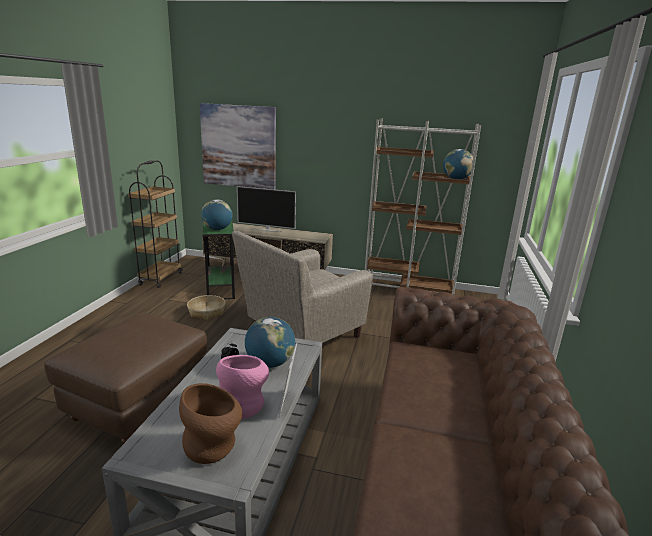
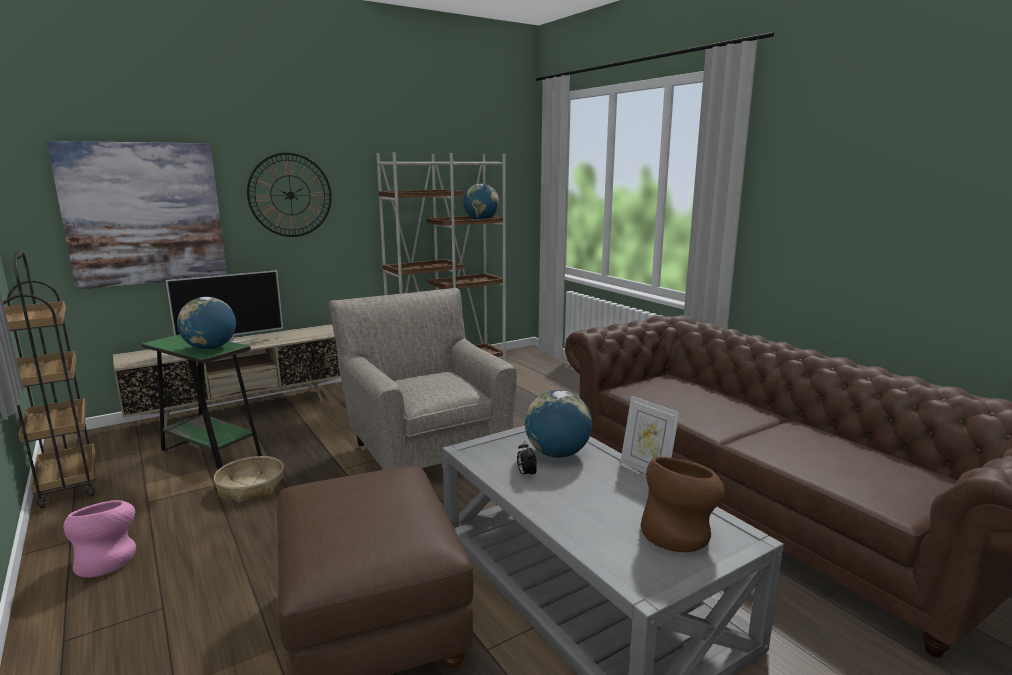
camera: 45 degrees left, 5 degrees down
(243, 404) = (617, 493): pink vase -> pink vase (106, 559)
(302, 335) = (426, 452): beige armchair -> beige armchair turned 150 degrees clockwise
(318, 143) = (290, 195): none -> wall clock

